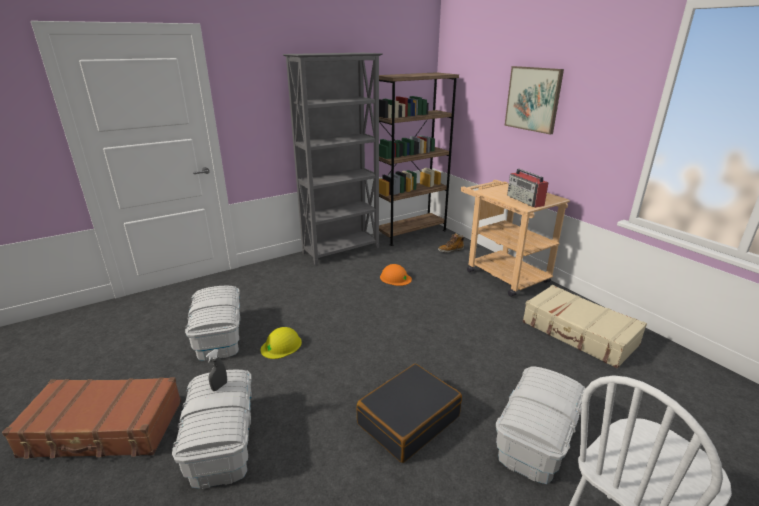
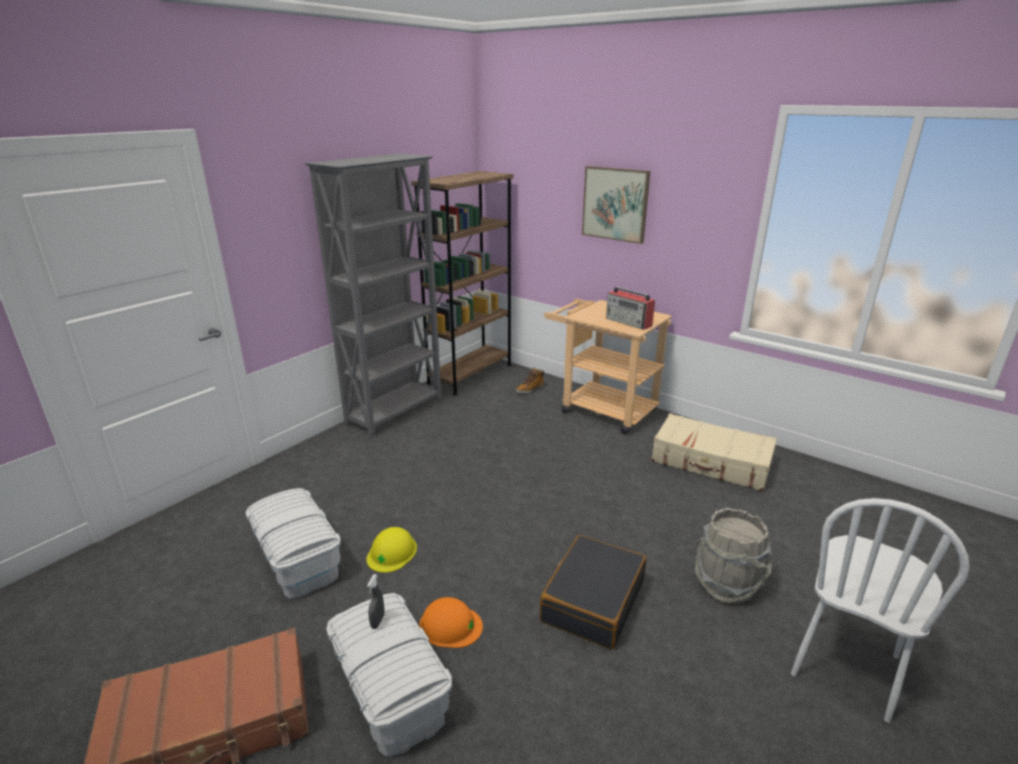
camera: 20 degrees left, 0 degrees up
(395, 278) = (484, 436): orange hard hat -> orange hard hat (450, 625)
(536, 439) = (727, 584): white storage box -> grey bucket

